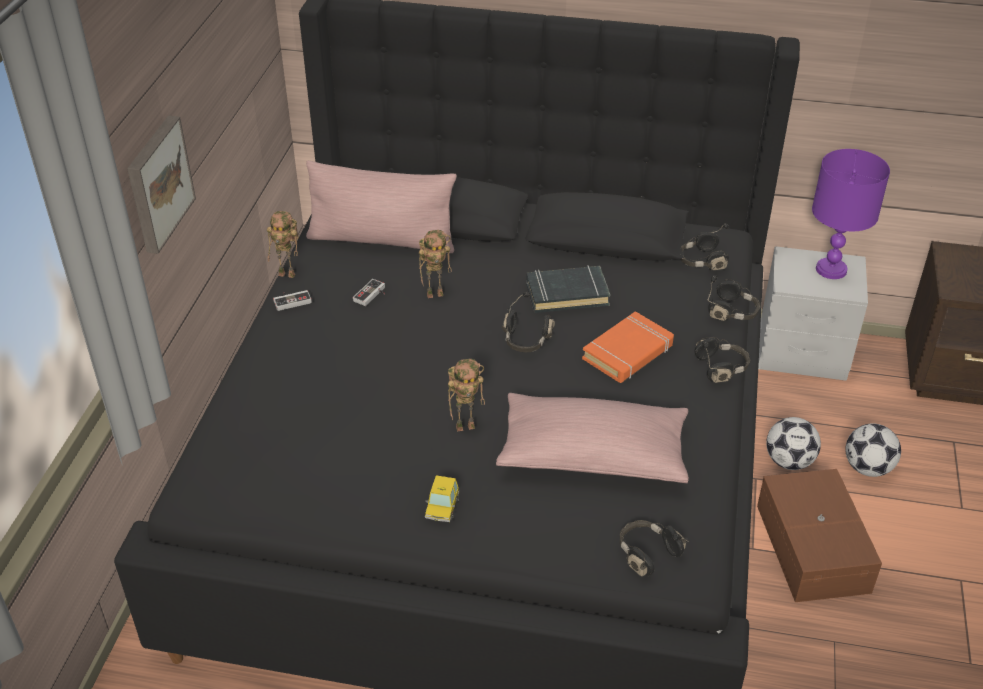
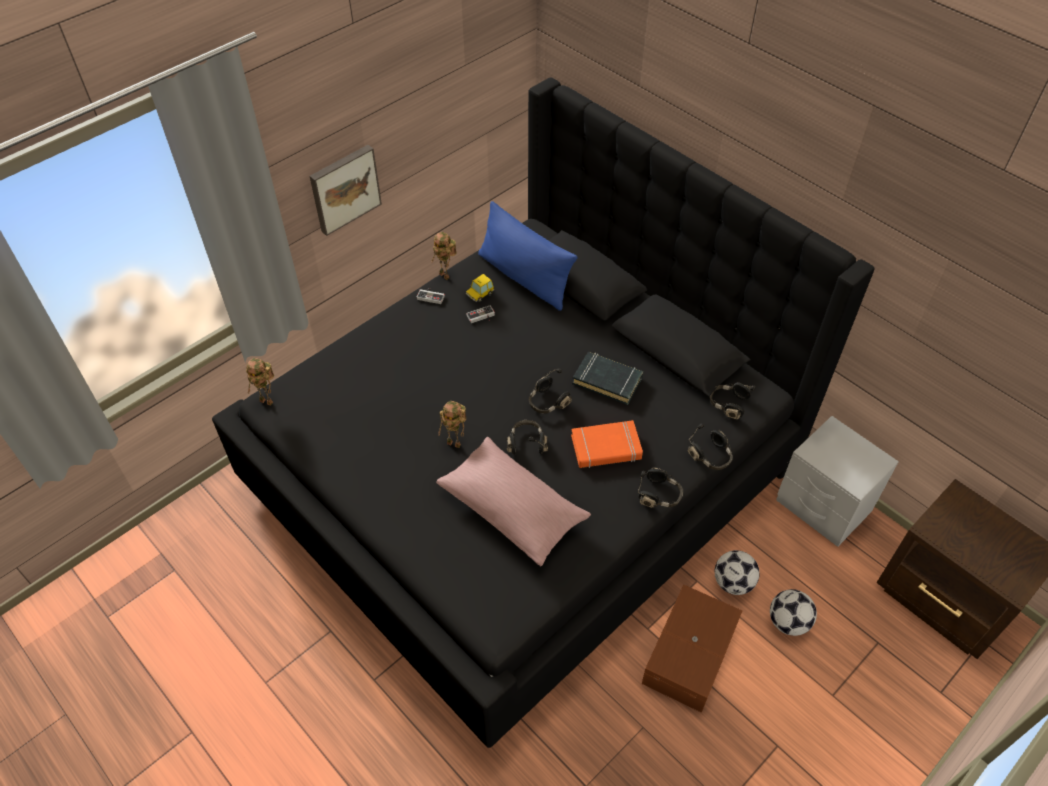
camera: 35 degrees right, 10 degrees up
(382, 240) = (524, 278): pink pillow -> blue pillow
(436, 294) = (522, 336): toy robot -> toy robot (268, 401)
(442, 508) = (391, 491): toy car -> toy car (480, 294)
(647, 553) = (482, 597): black headphones -> black headphones (526, 443)
(832, 270) = (858, 458): purple table lamp -> none

